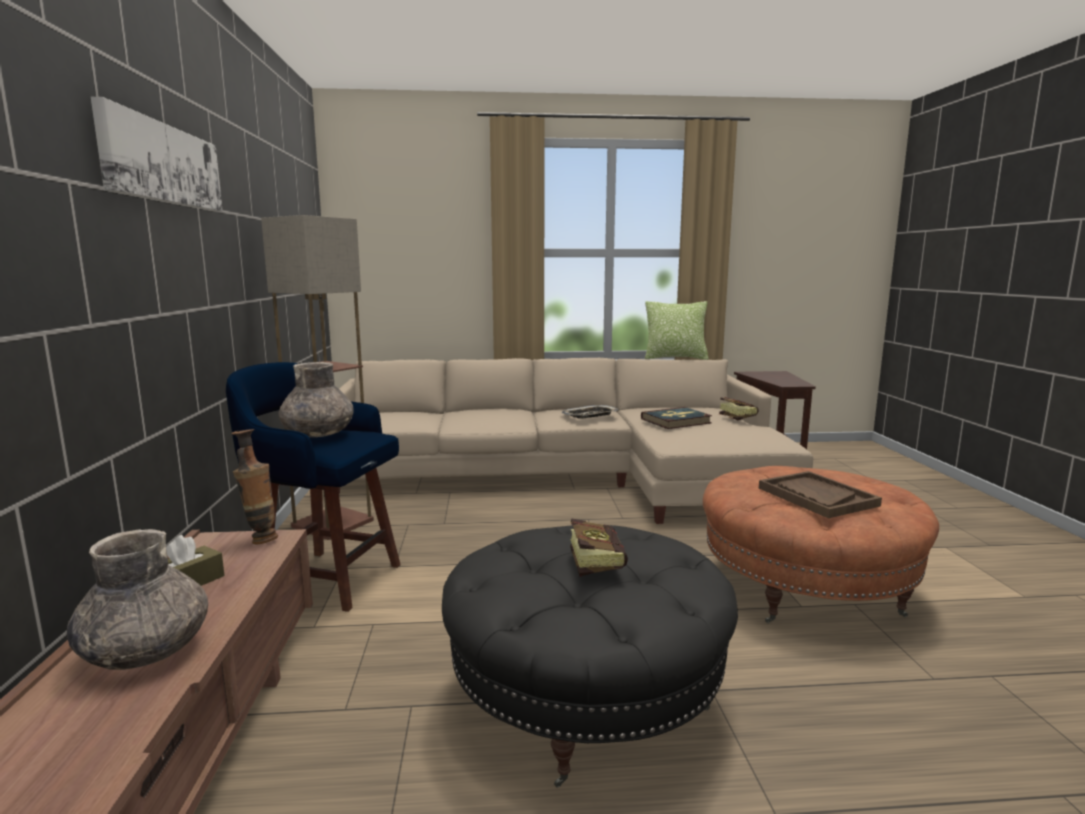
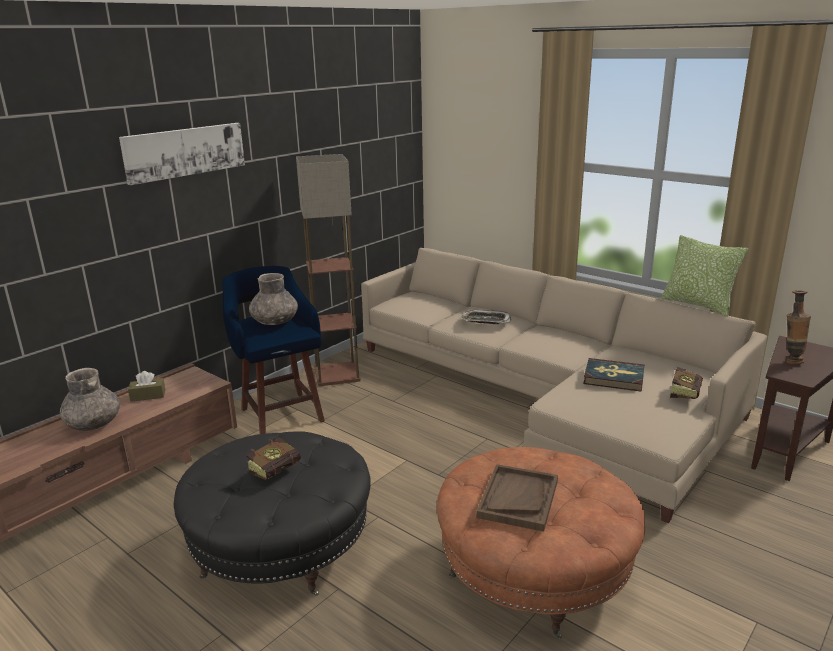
camera: 45 degrees right, 10 degrees up
(260, 539) = (205, 381): vase -> vase (791, 360)
(590, 416) = (559, 345): tray -> tray (485, 321)

